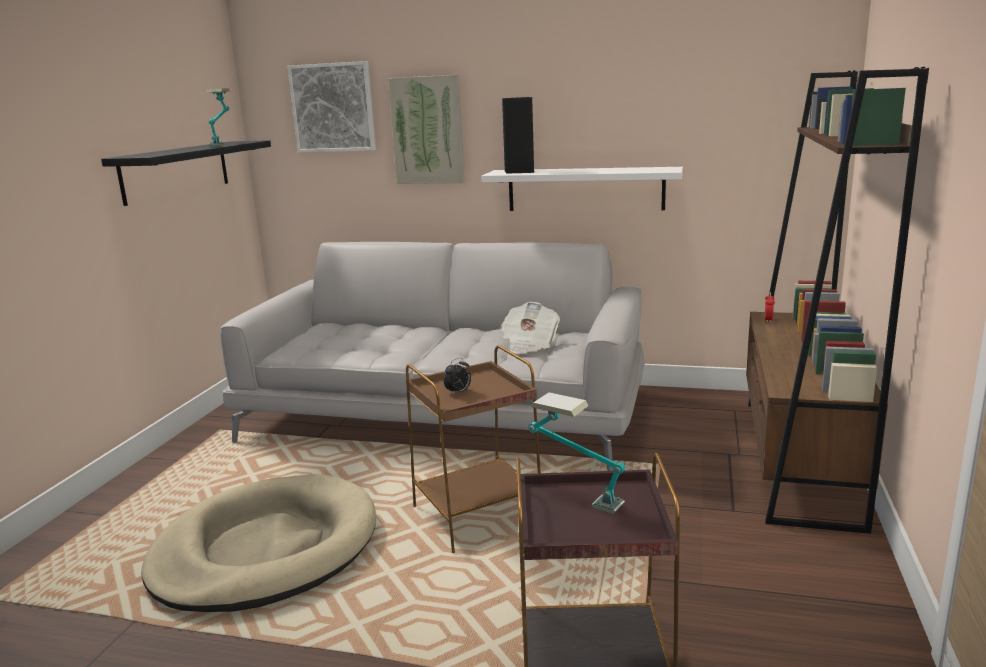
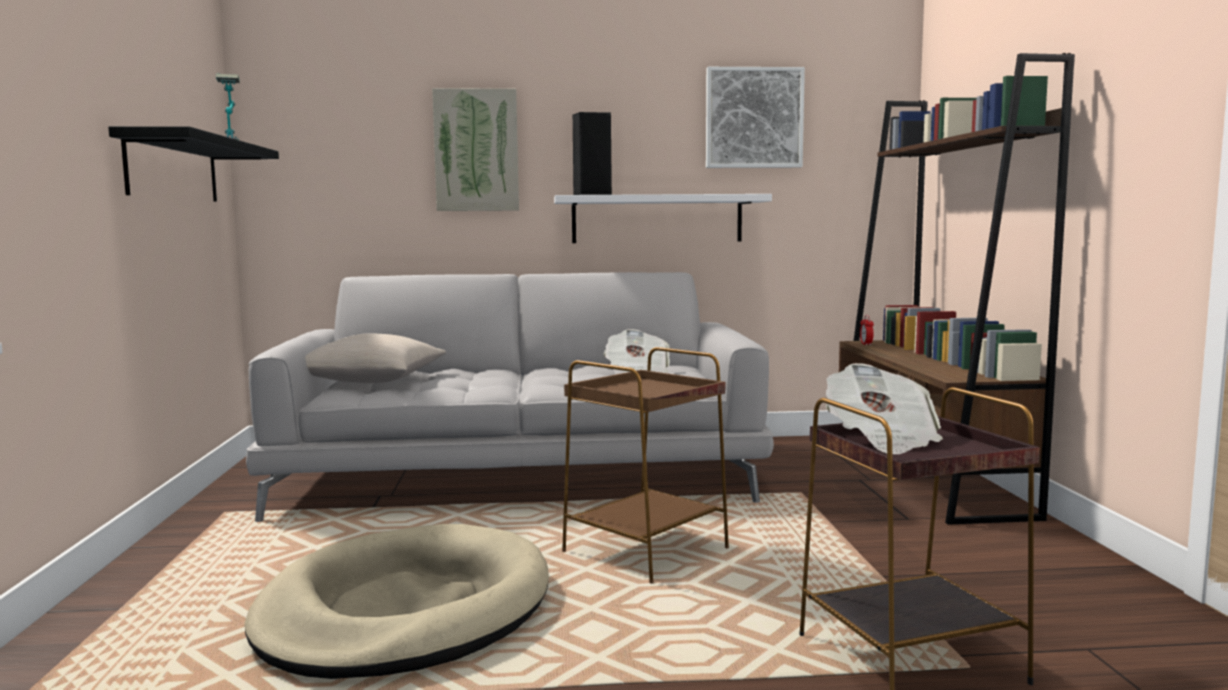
camera: 20 degrees left, 10 degrees down
(322, 337) = (372, 381): none -> beige pillow
(333, 108) = (357, 120): picture -> picture (754, 118)
(458, 392) = (634, 392): alarm clock -> none
(575, 496) = (881, 439): table lamp -> newspaper

